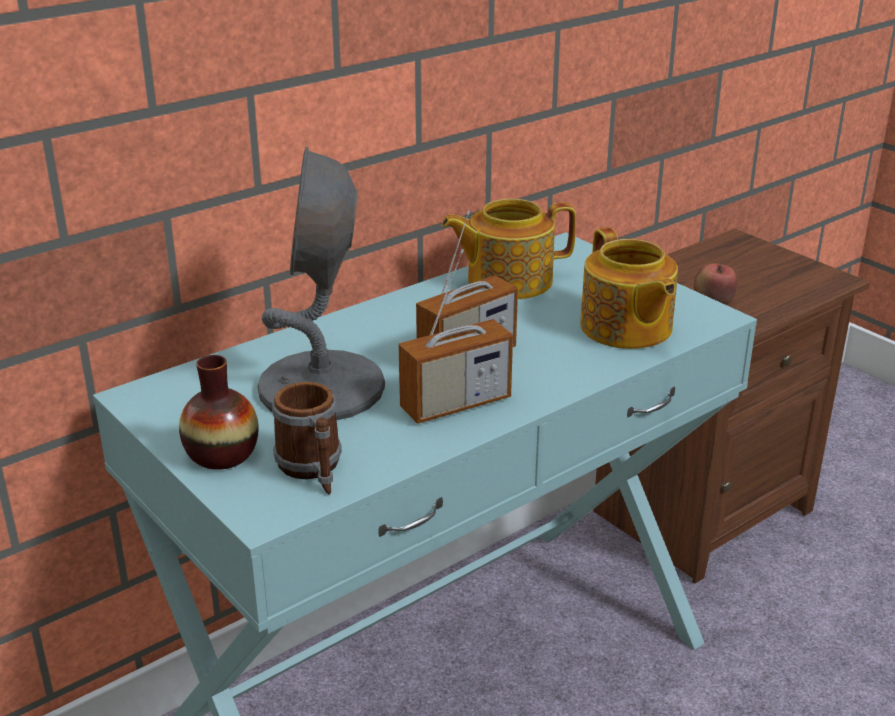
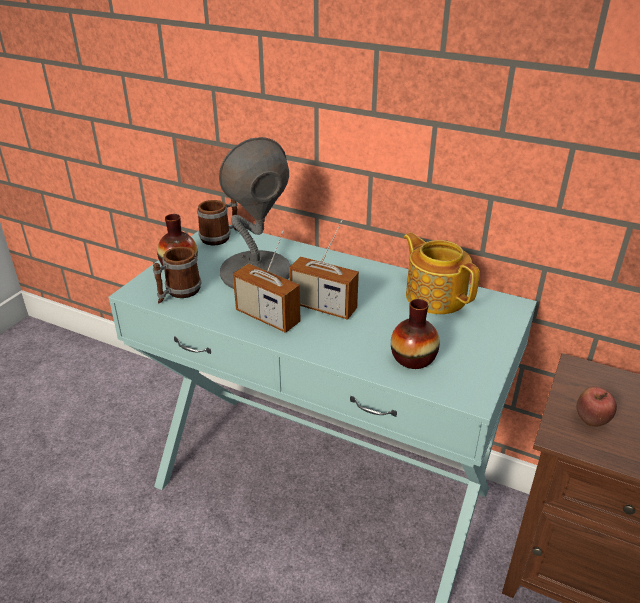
camera: 65 degrees right, 5 degrees up
(168, 397) = (220, 237): none -> mug
(625, 328) = (413, 358): teapot -> vase

